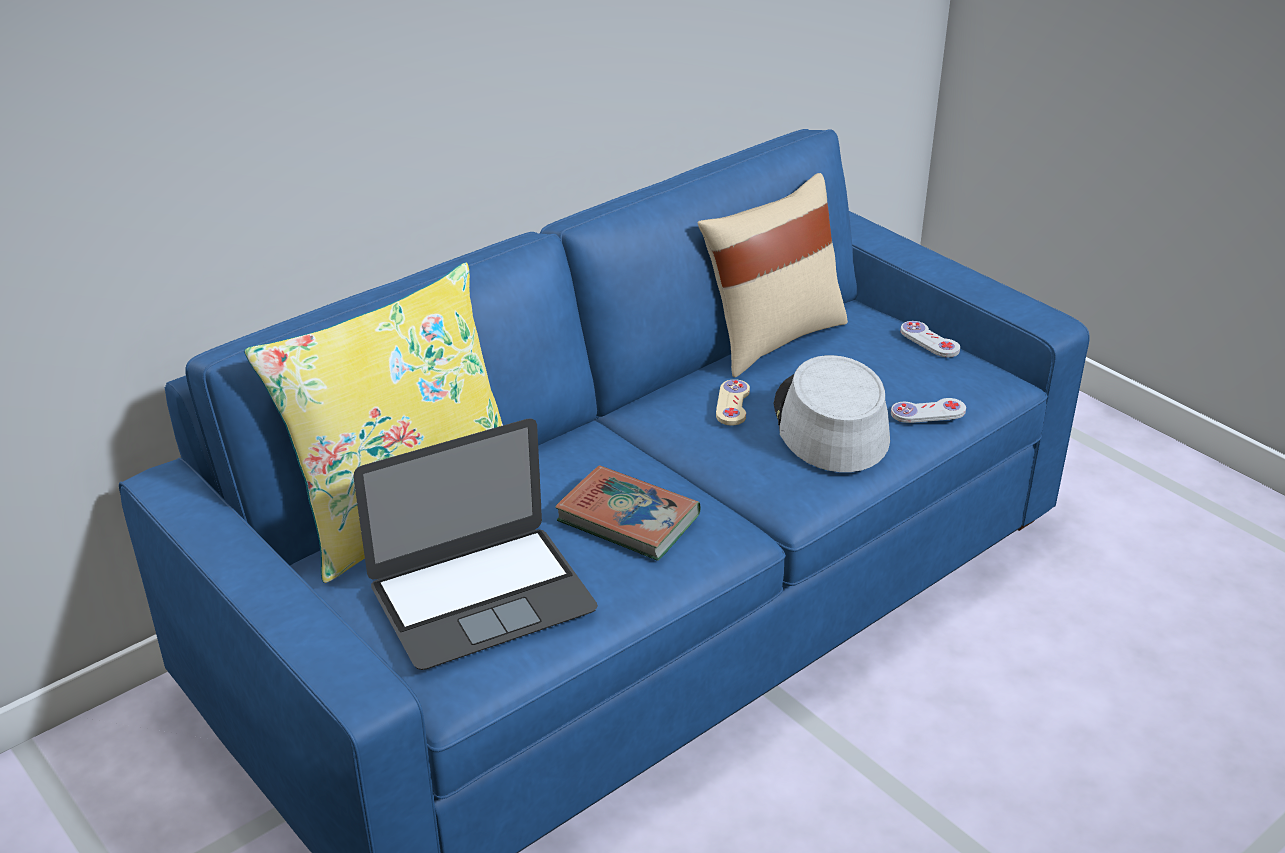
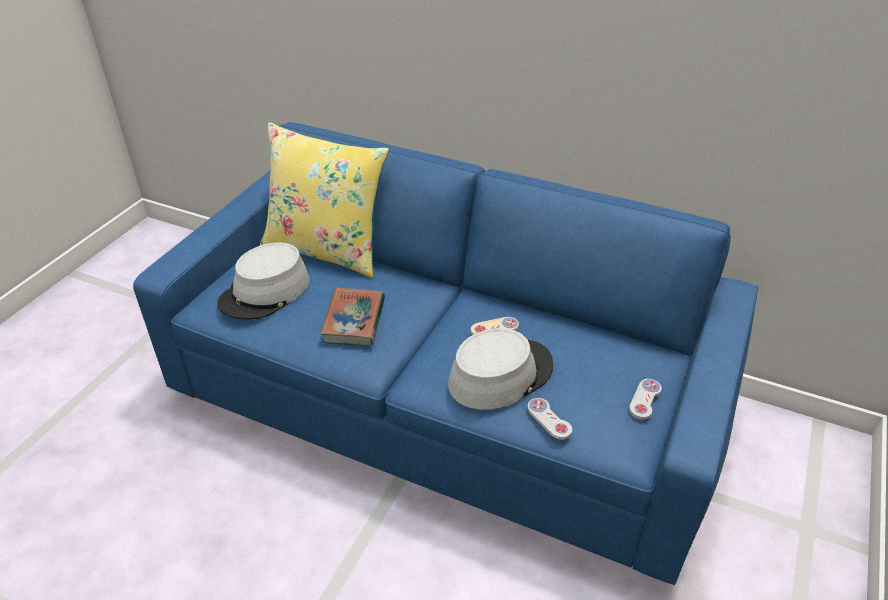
camera: 65 degrees right, 5 degrees up
(482, 596) = (265, 292): laptop -> grey hat
(771, 338) = (586, 325): beige pillow -> none

